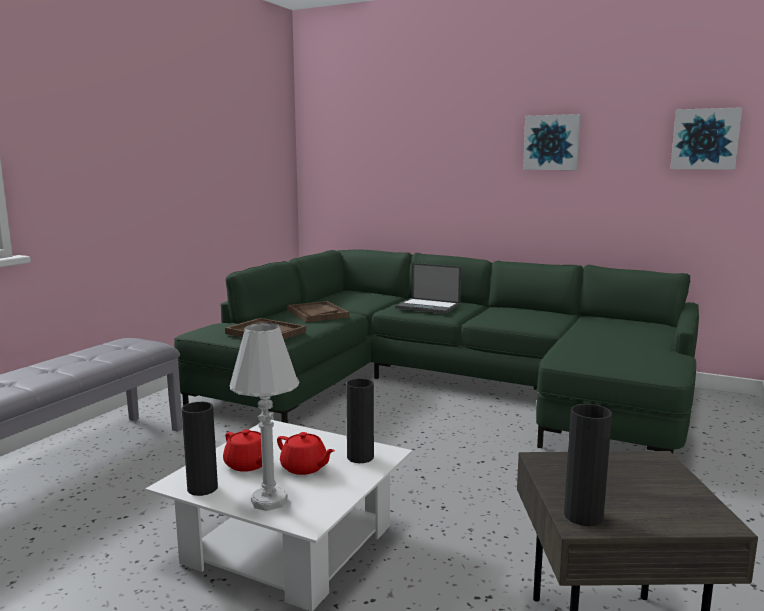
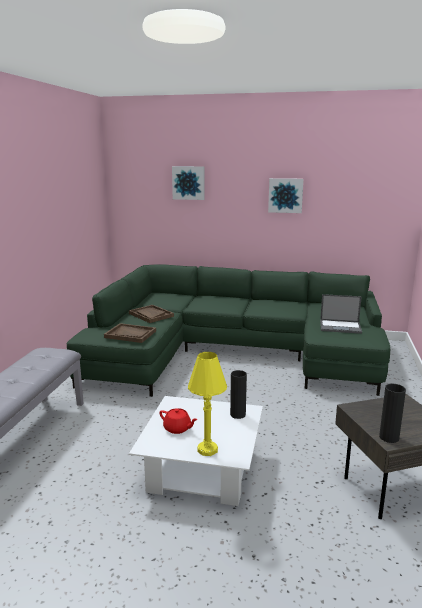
camera: 15 degrees left, 5 degrees up
(202, 488) = (163, 448): black vase -> none
(269, 501) = (207, 450): white table lamp -> yellow table lamp
(304, 468) = (211, 426): red teapot -> none
(429, 306) = (218, 303): laptop -> laptop (340, 327)
(705, 139) = (376, 196): picture -> picture (188, 182)

